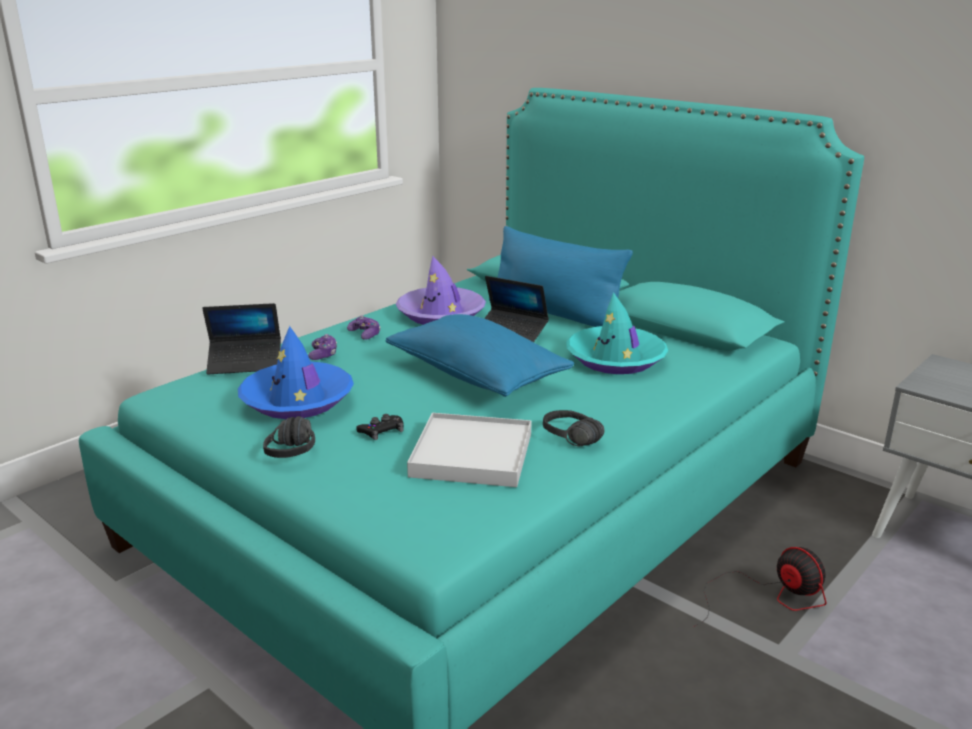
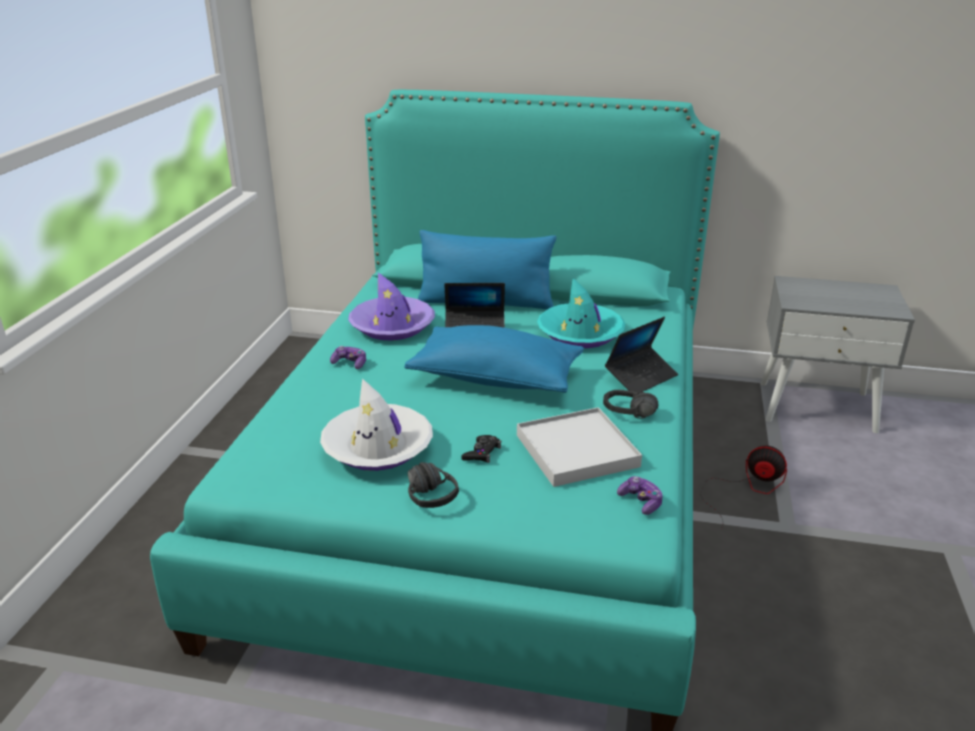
camera: 30 degrees left, 5 degrees up
(245, 363) = (276, 424): laptop -> laptop (641, 377)
(297, 400) = (378, 447): blue hat -> white hat
(323, 354) = (338, 394): game controller -> game controller (640, 502)

